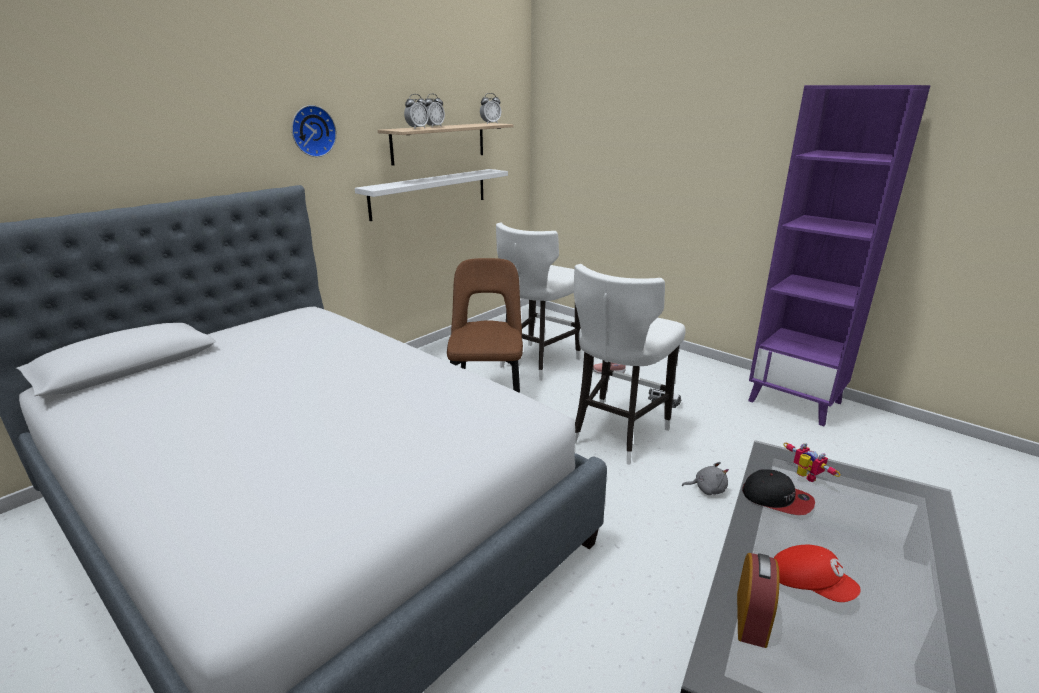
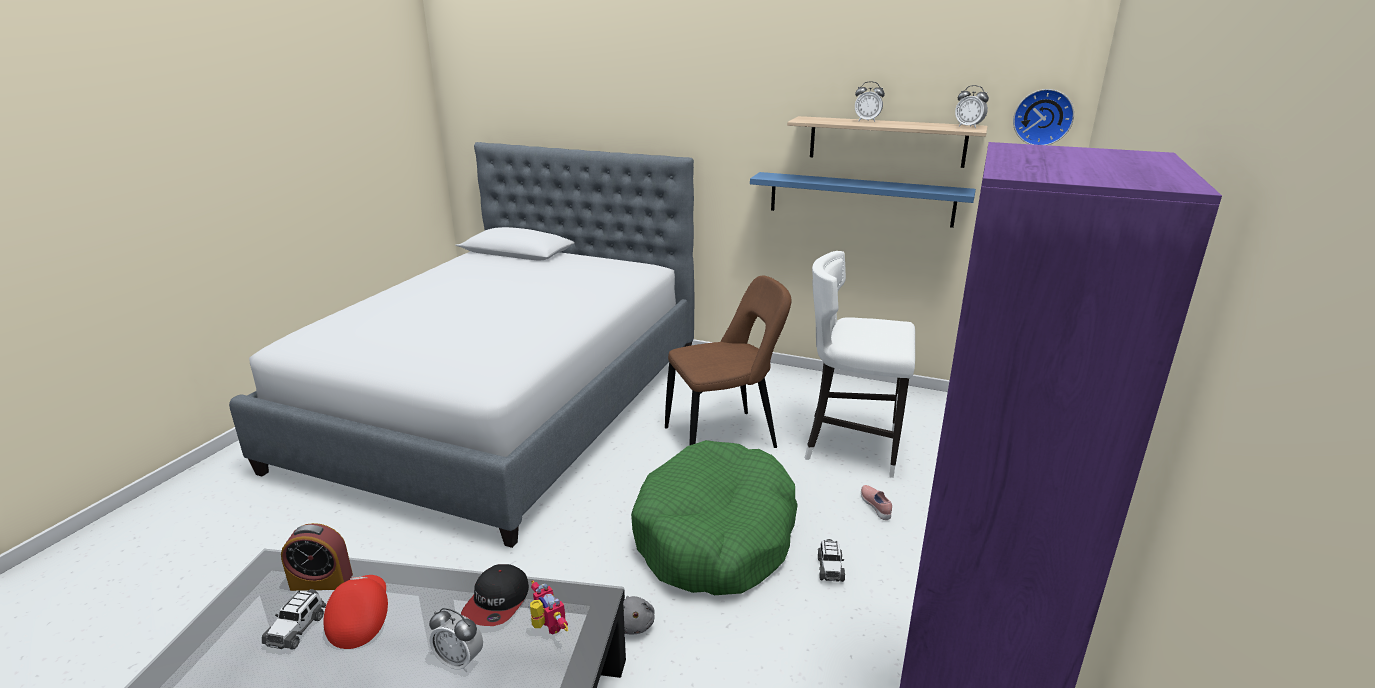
camera: 70 degrees right, 0 degrees up
(312, 131) = (723, 110): wall clock -> wall clock (1043, 117)
(417, 128) = (832, 120): alarm clock -> alarm clock (459, 661)
(430, 193) = (860, 199): white shelf -> blue shelf
(617, 435) = (715, 536): white stool -> green dog bed
(804, 477) = (546, 628): toy robot -> toy robot turned 75 degrees counterclockwise
(809, 585) = (360, 620): red cap -> red cap turned 150 degrees clockwise
(828, 635) = (297, 629): none -> toy car

